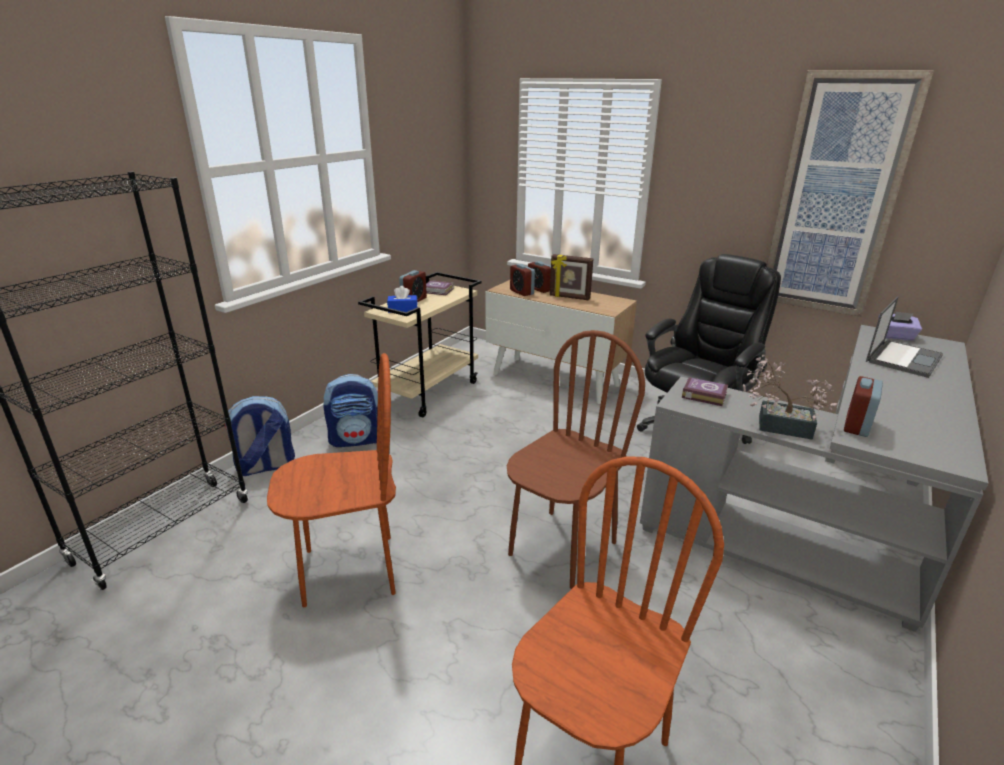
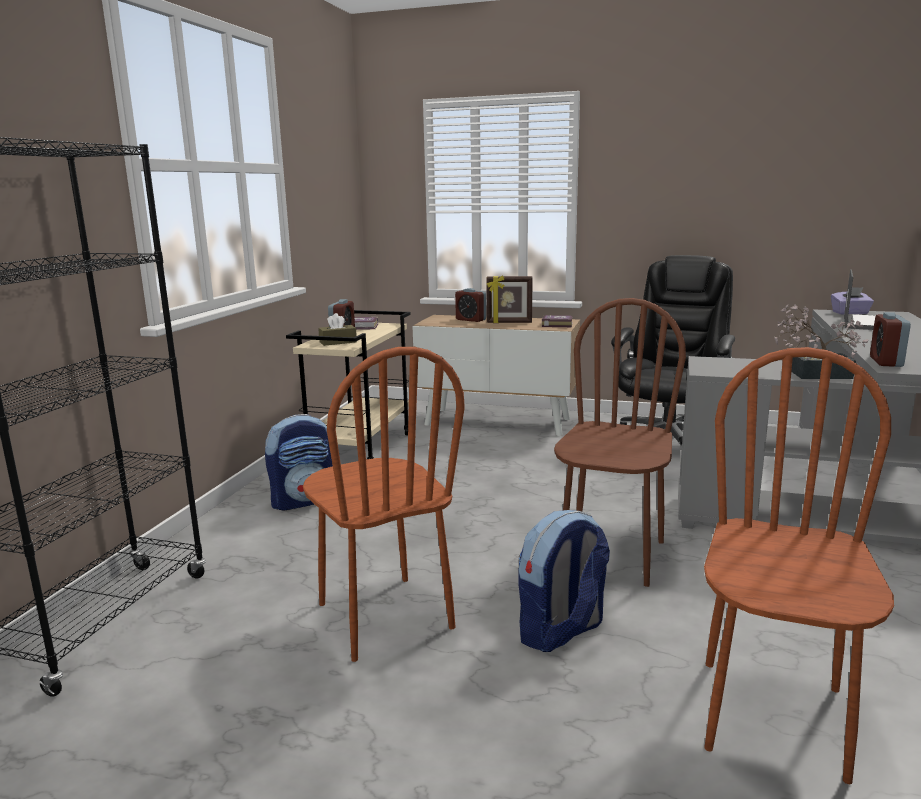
camera: 15 degrees left, 10 degrees down
(265, 467) = (202, 541): backpack -> backpack (561, 632)
(349, 570) = (383, 616): brown chair -> brown chair turned 90 degrees clockwise
(403, 309) = (338, 342): blue tissue box -> brown tissue box
(521, 292) = (454, 323): alarm clock -> none
(703, 394) = (724, 364): book -> book (556, 324)
(836, 198) = (767, 191): picture -> none

